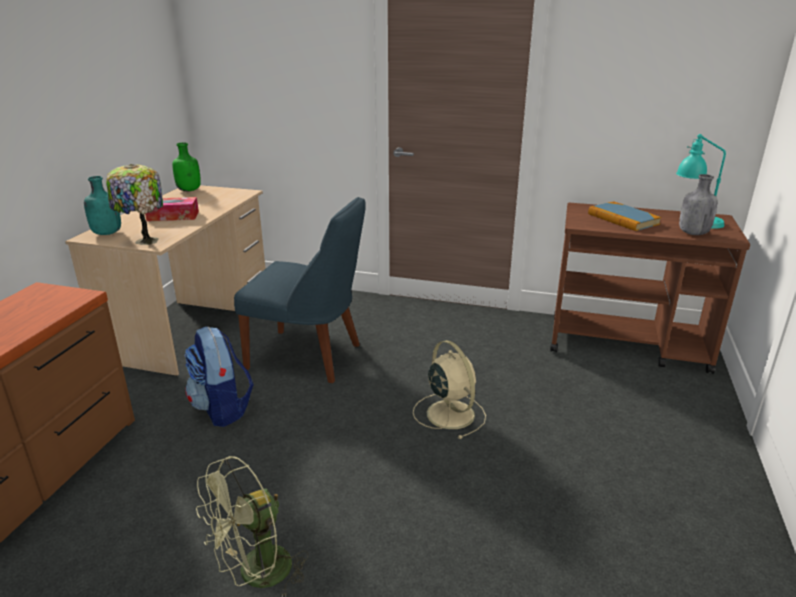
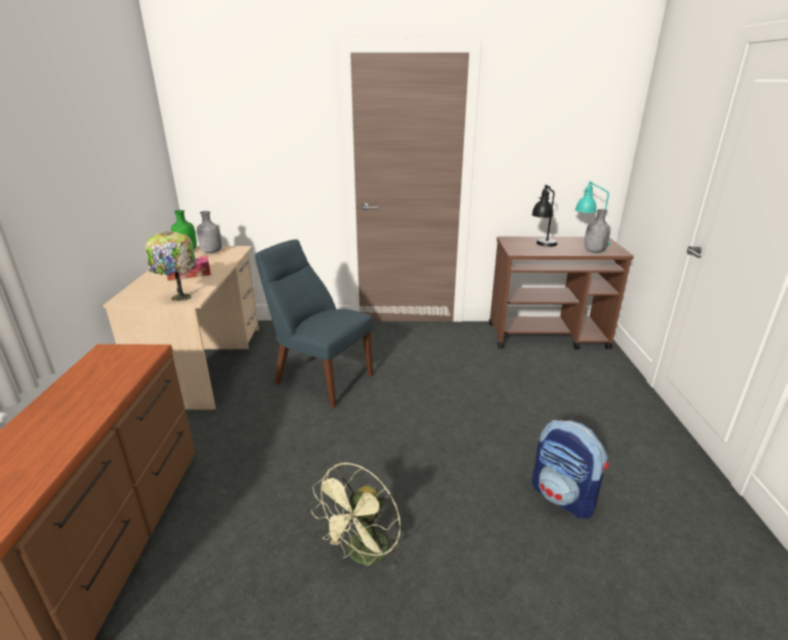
camera: 15 degrees left, 0 degrees up
(106, 233) = (138, 294): turquoise bottle -> none
(213, 194) = (211, 252): none -> grey bottle
(222, 408) = (268, 430): backpack -> backpack (563, 497)
(309, 357) = (320, 378): blue chair -> blue chair turned 150 degrees counterclockwise
(449, 413) = (448, 404): beige fan -> none
(623, 219) = (542, 245): book -> black table lamp

